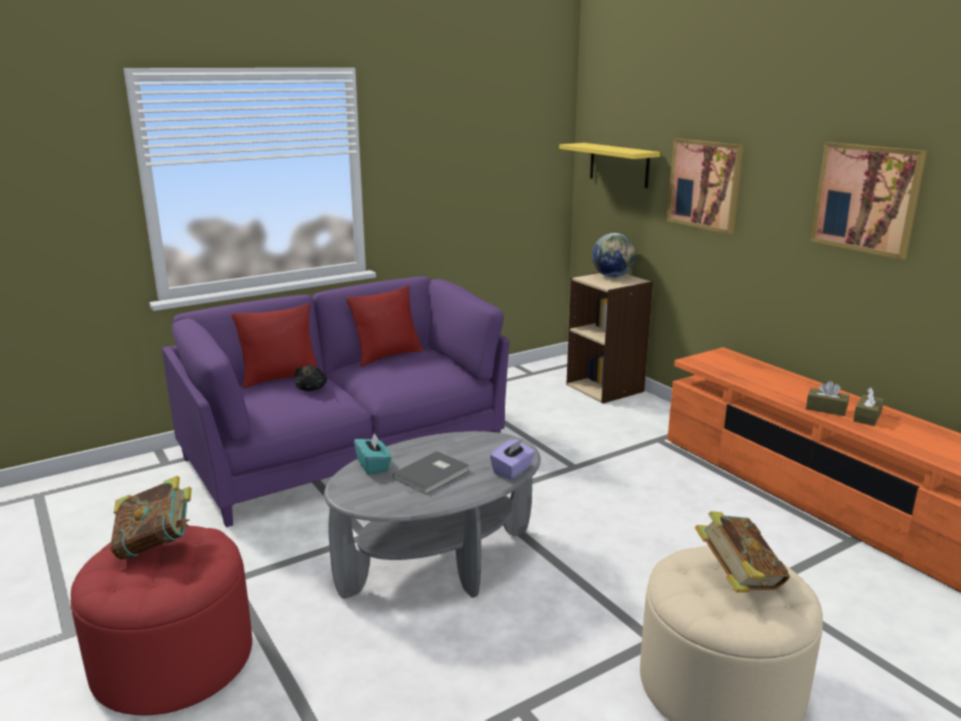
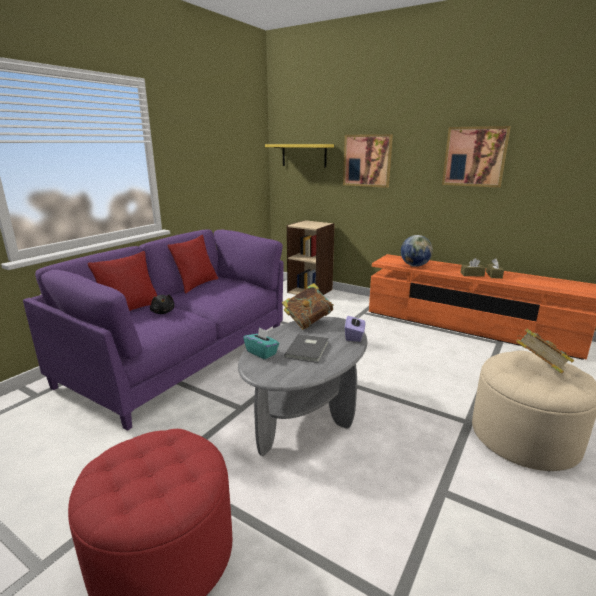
camera: 25 degrees left, 0 degrees up
(156, 545) = (136, 457): book -> book (308, 322)
(612, 276) = (309, 223): globe -> globe (415, 265)

